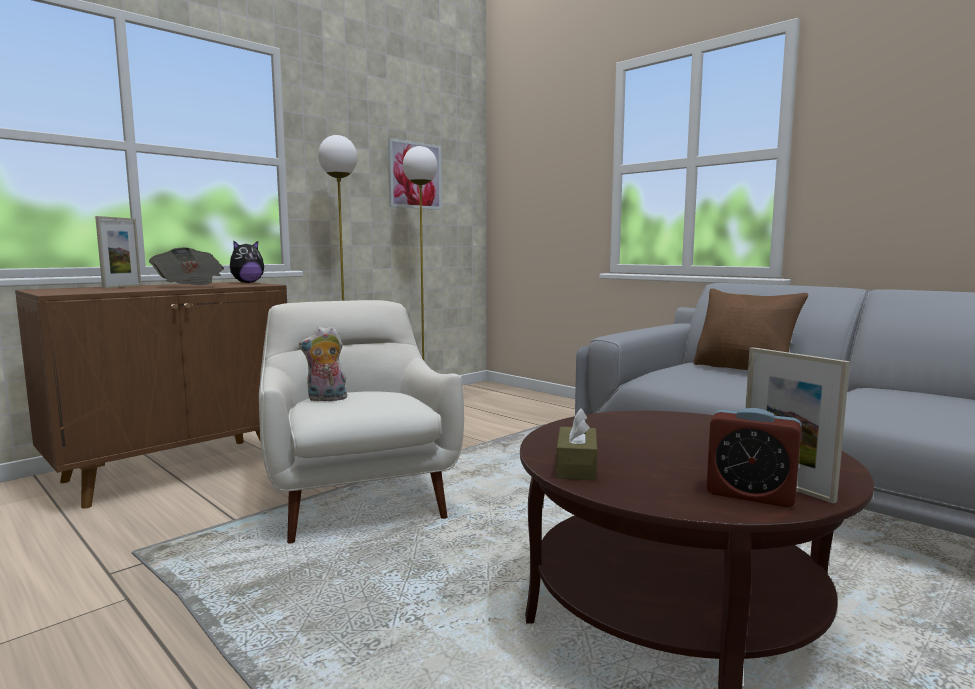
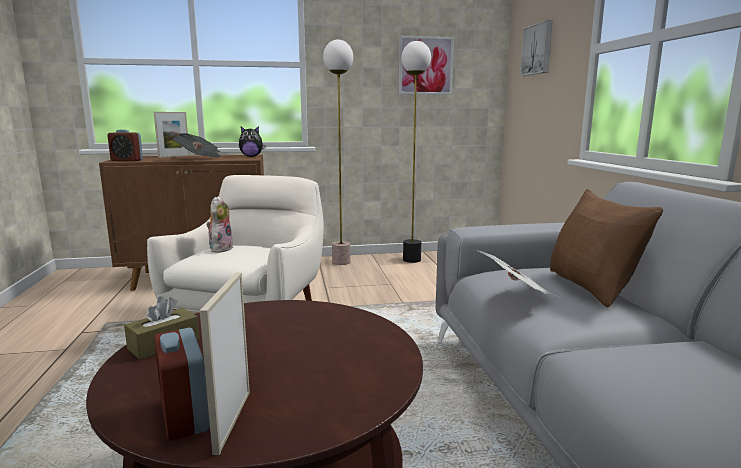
camera: 35 degrees right, 5 degrees up
(75, 292) = (127, 160): none -> alarm clock
(326, 399) = (220, 249): plush toy -> plush toy turned 75 degrees clockwise
(536, 166) = (538, 49): none -> picture
(717, 382) = (517, 295): none -> newspaper

